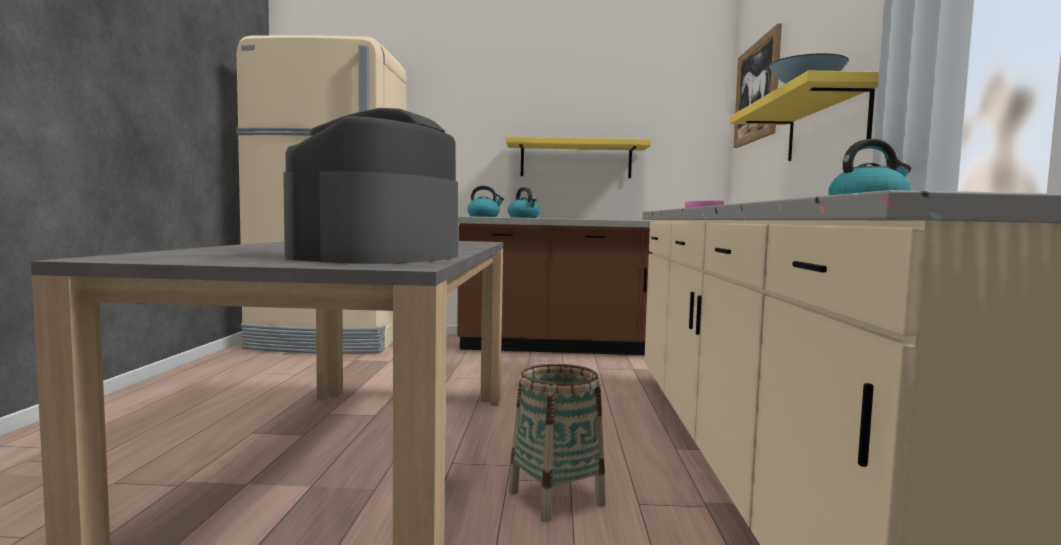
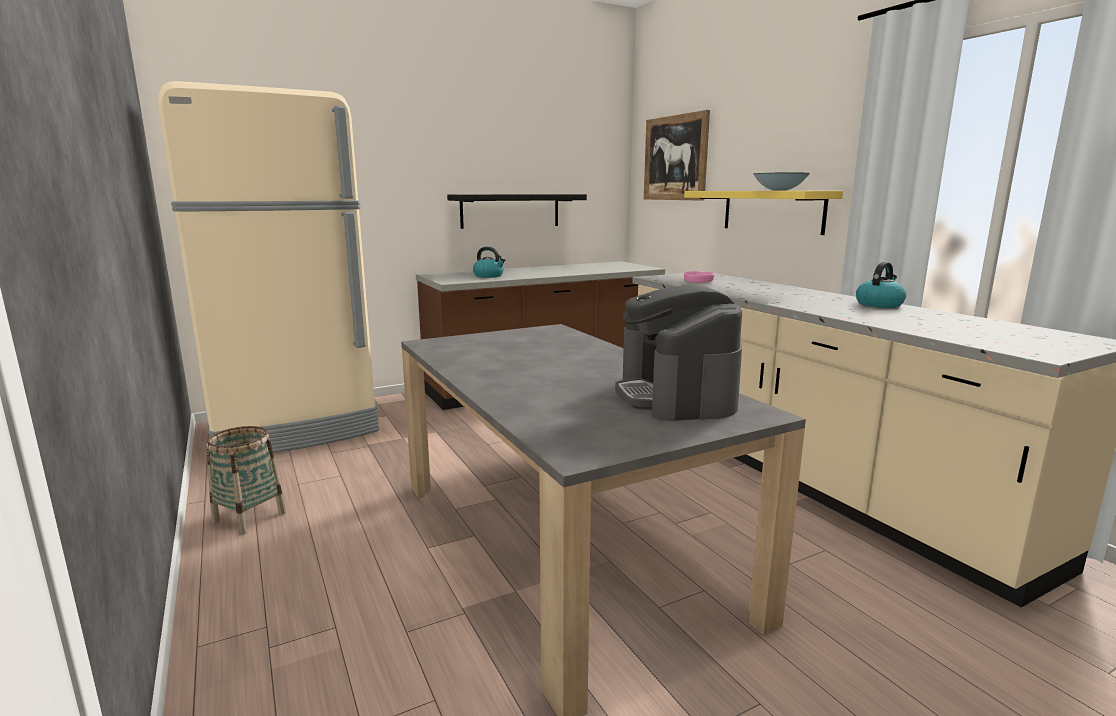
camera: 30 degrees left, 10 degrees up
(484, 216) = (456, 279): kettle -> none
(556, 498) = (721, 527): basket -> basket (249, 517)
(576, 160) = (510, 210): yellow shelf -> black shelf

